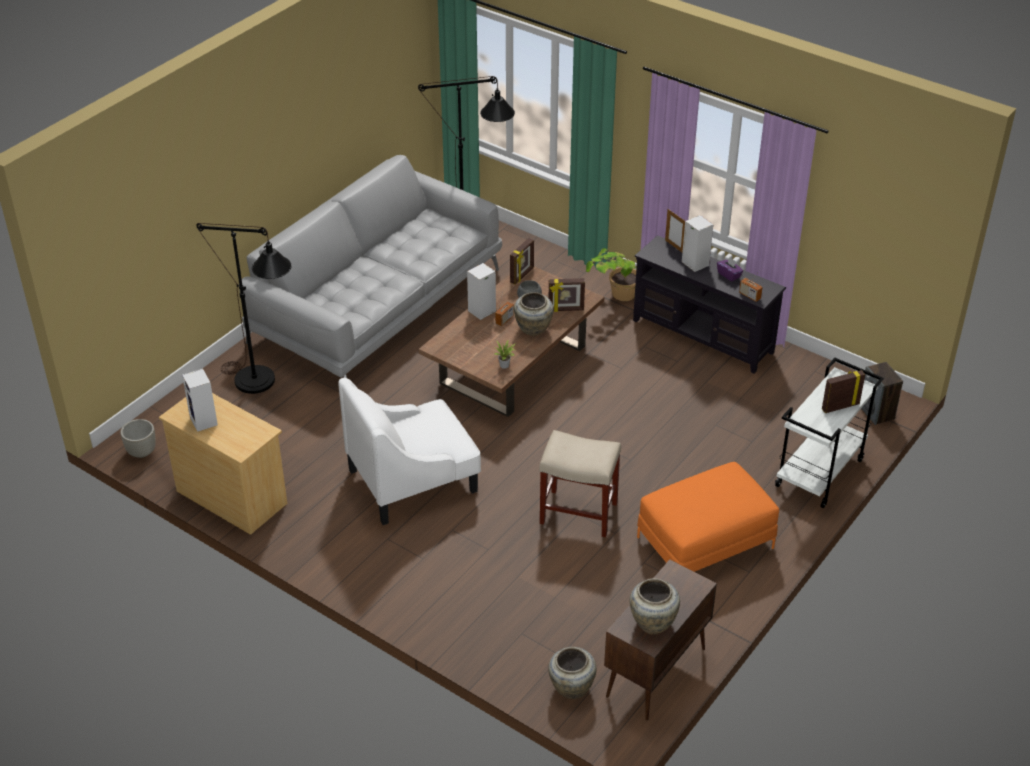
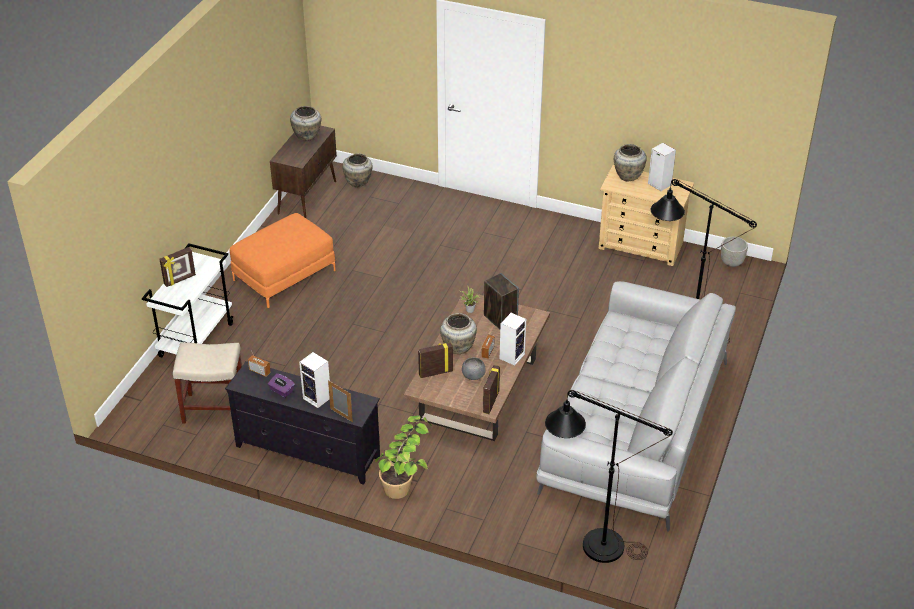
camera: 165 degrees right, 0 degrees up
(233, 441) = (628, 175): none -> beige vase
(413, 480) = (516, 279): white armchair -> none
(577, 513) = (383, 278): beige stool -> beige stool (215, 408)
(876, 412) = (141, 403): speaker -> speaker (500, 319)

